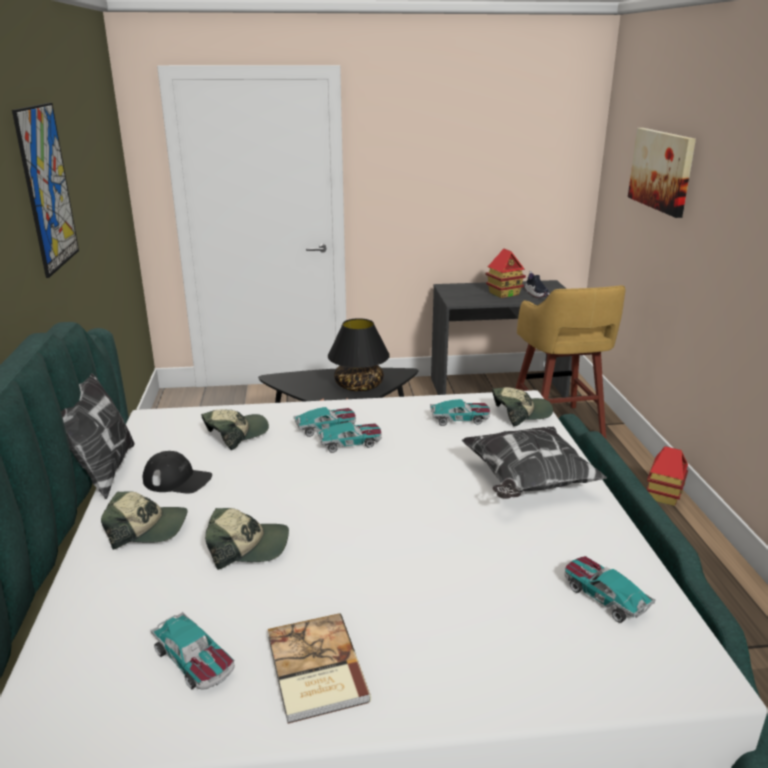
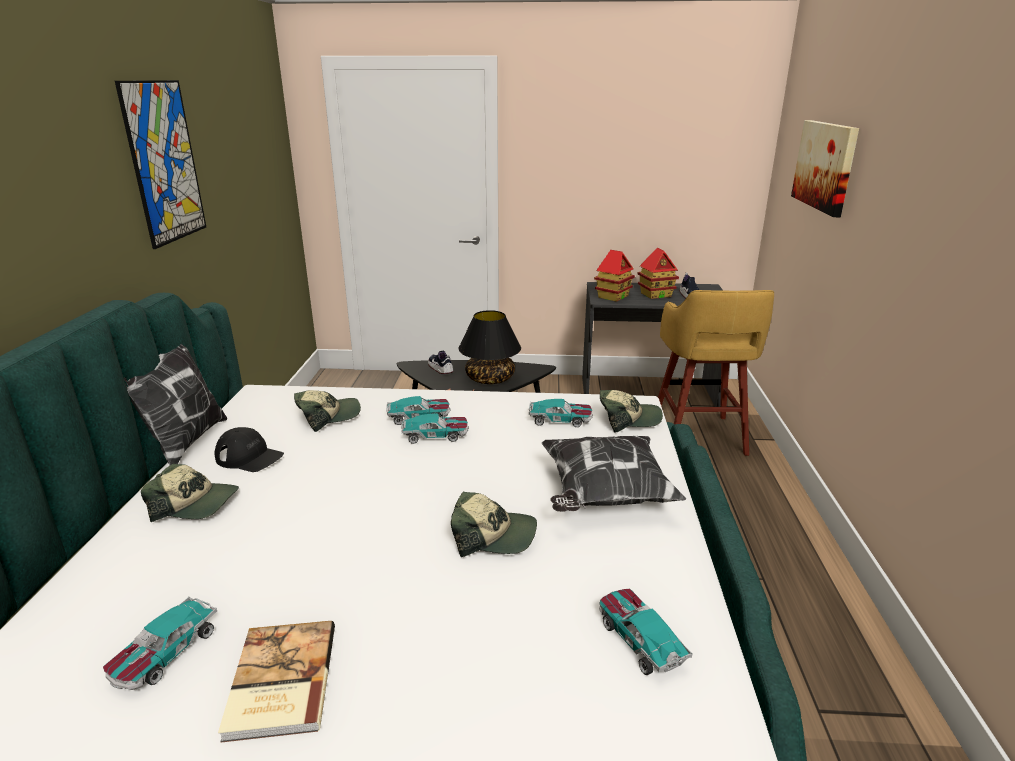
camera: 10 degrees right, 0 degrees up
(194, 661) = (164, 653): toy car -> toy car turned 60 degrees clockwise
(248, 546) = (281, 534): cap -> cap (493, 535)
(306, 379) = (440, 369): none -> shoe
(663, 495) = (797, 523): toy house -> toy house (613, 296)

